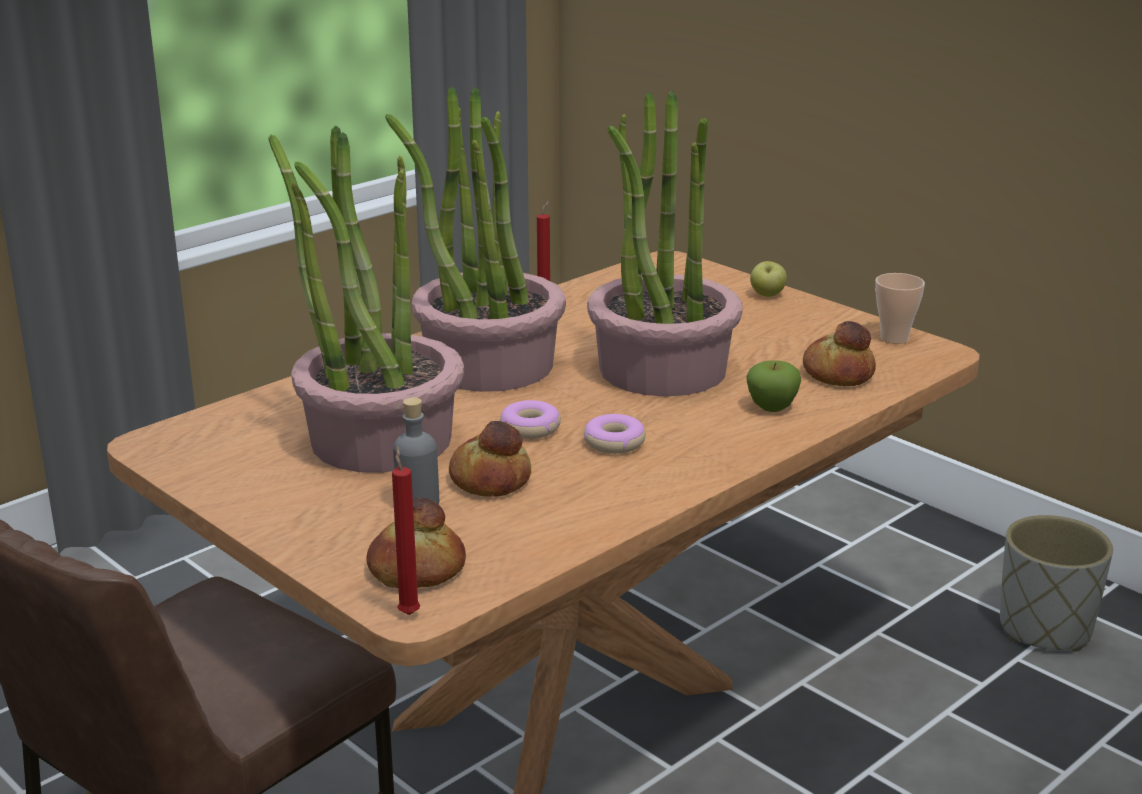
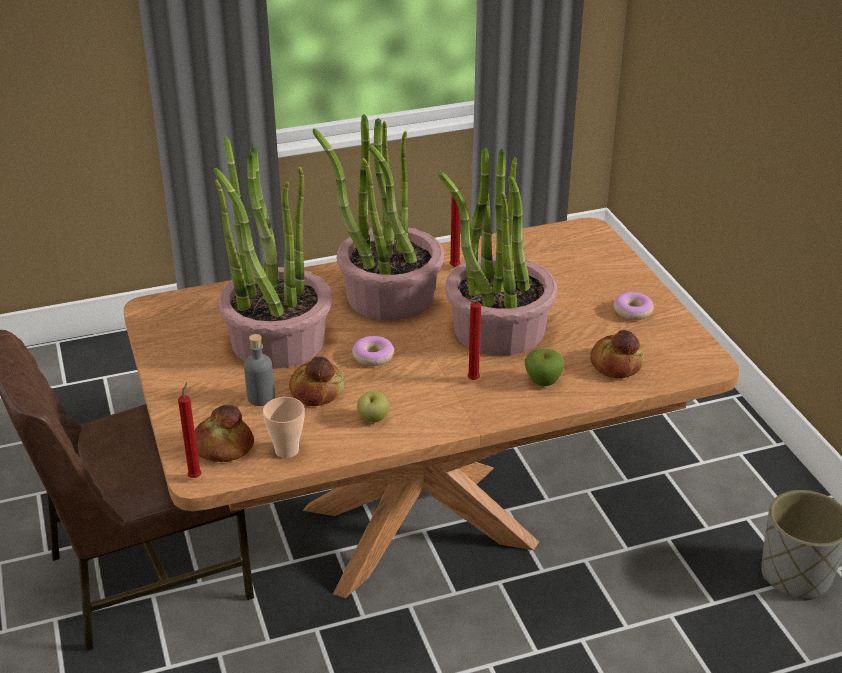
camera: 25 degrees right, 10 degrees up
(614, 442) = (415, 383): donut -> donut (633, 311)
(683, 425) = (471, 380): none -> red candle
(767, 295) = (630, 279): apple -> apple (373, 419)
(894, 338) = (687, 342): cup -> cup (286, 450)

